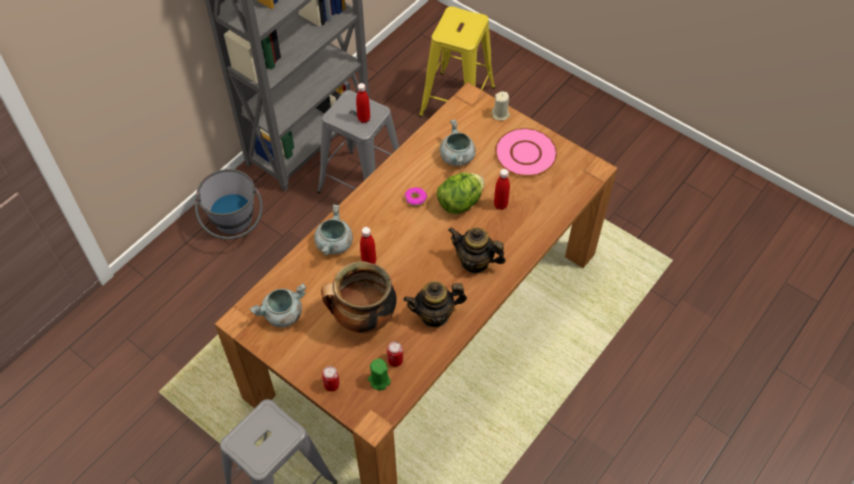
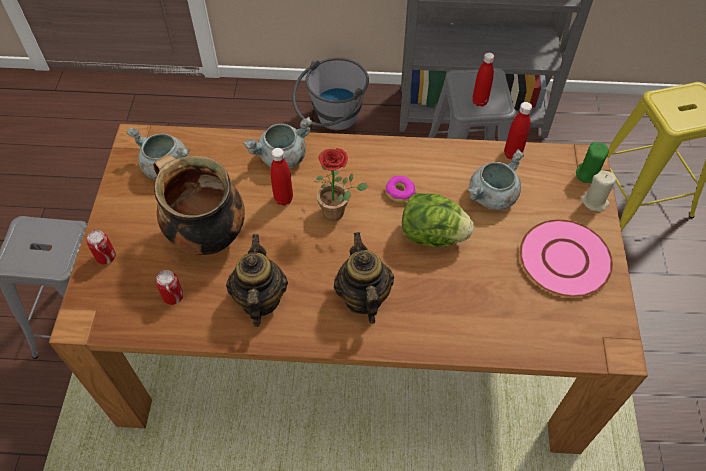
camera: 55 degrees right, 0 degrees up
(379, 380) = (137, 296): green candle -> green candle (587, 174)
(404, 239) = (338, 212): none -> potted plant
(435, 315) = (259, 300): teapot -> teapot turned 45 degrees clockwise
(500, 205) = (466, 276): red bottle -> red bottle (512, 154)

